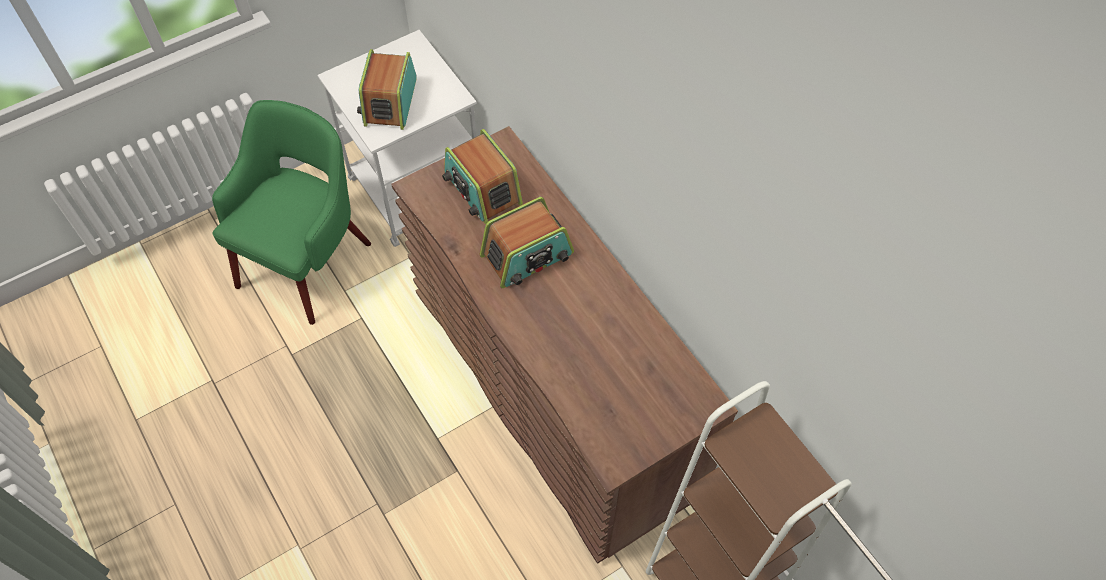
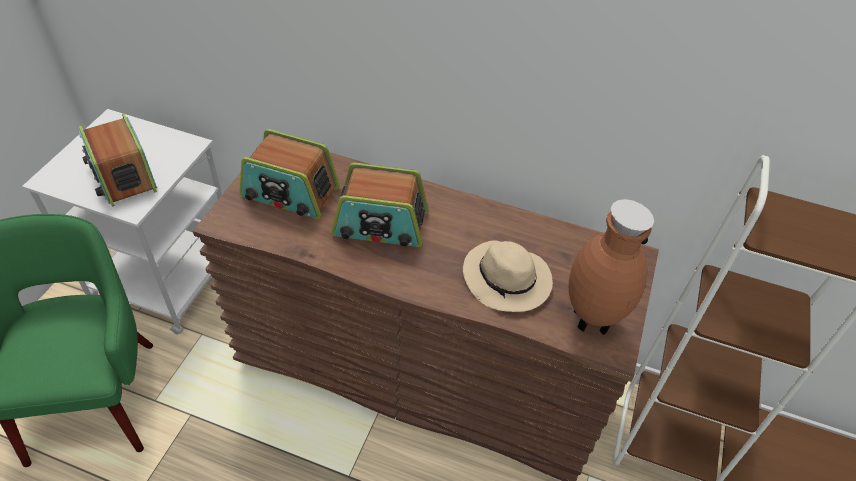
camera: 40 degrees left, 10 degrees down
(527, 255) = (380, 224): radio -> radio turned 75 degrees clockwise
(583, 359) = (507, 280): none -> beige hat
(615, 431) = (589, 322): none -> brown vase

